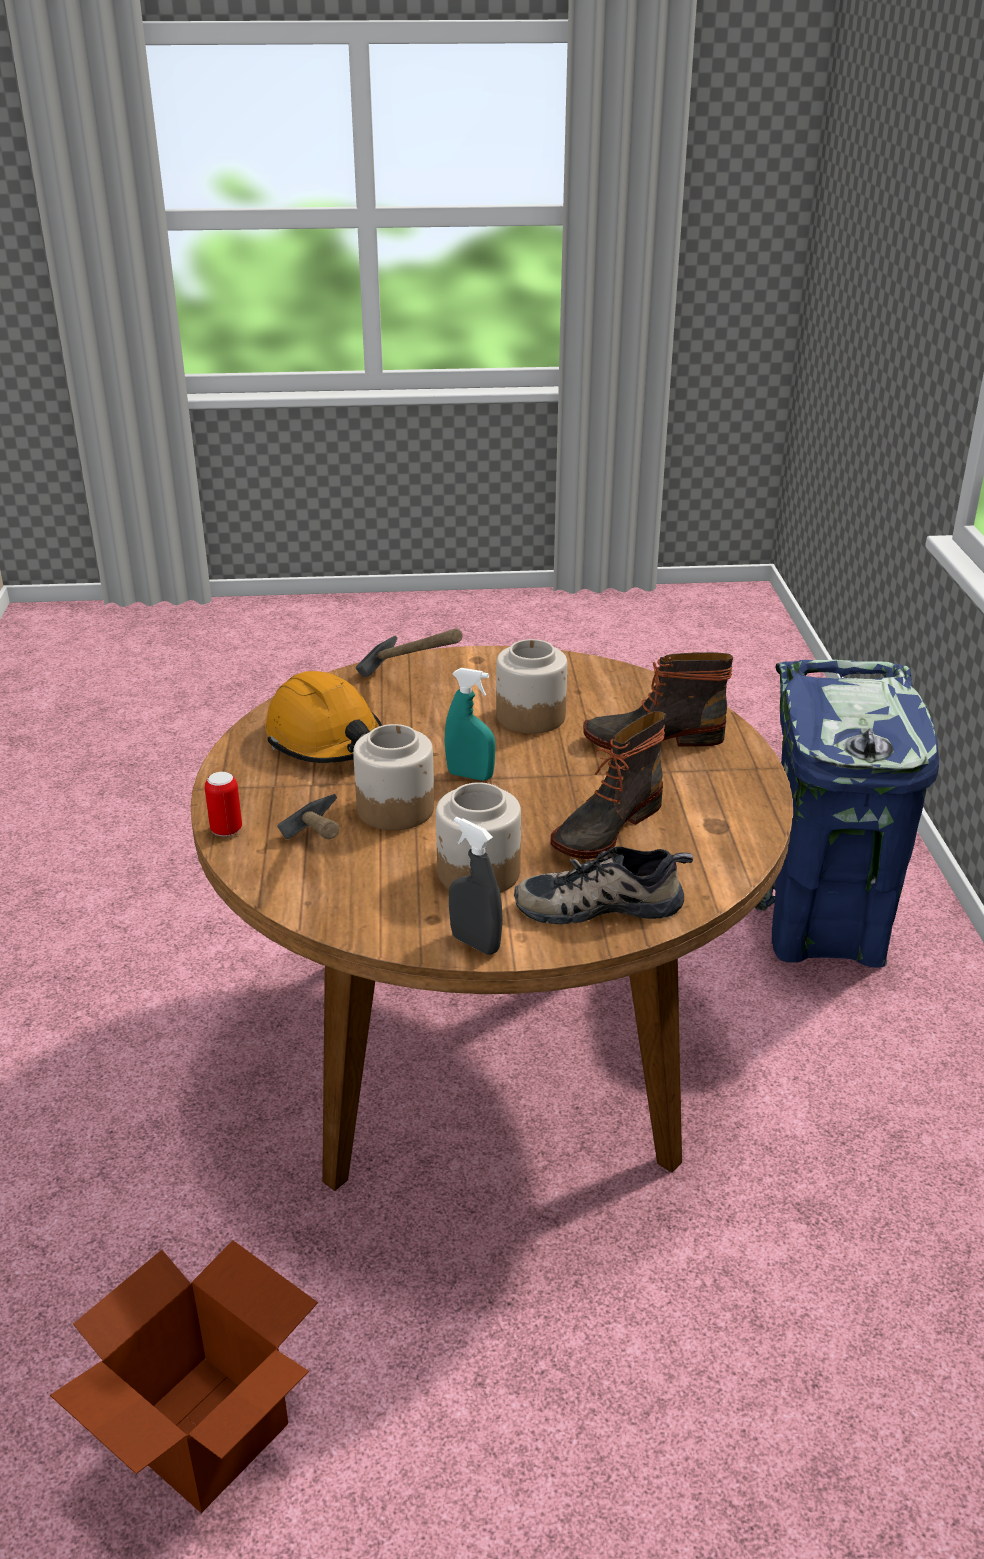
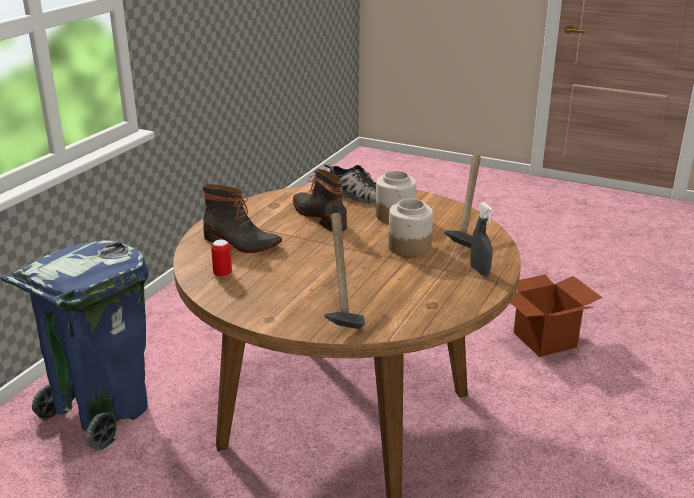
camera: 150 degrees left, 5 degrees down
(226, 830) = (502, 259): can -> can (222, 274)
(326, 740) = (419, 291): orange hard hat -> none
(470, 775) = (356, 251): turquoise spray bottle -> none
(475, 943) = (419, 197): grey spray bottle -> grey spray bottle (479, 270)
(530, 716) = (287, 271): jar -> none
(605, 827) = (321, 216): boot -> boot turned 105 degrees counterclockwise

